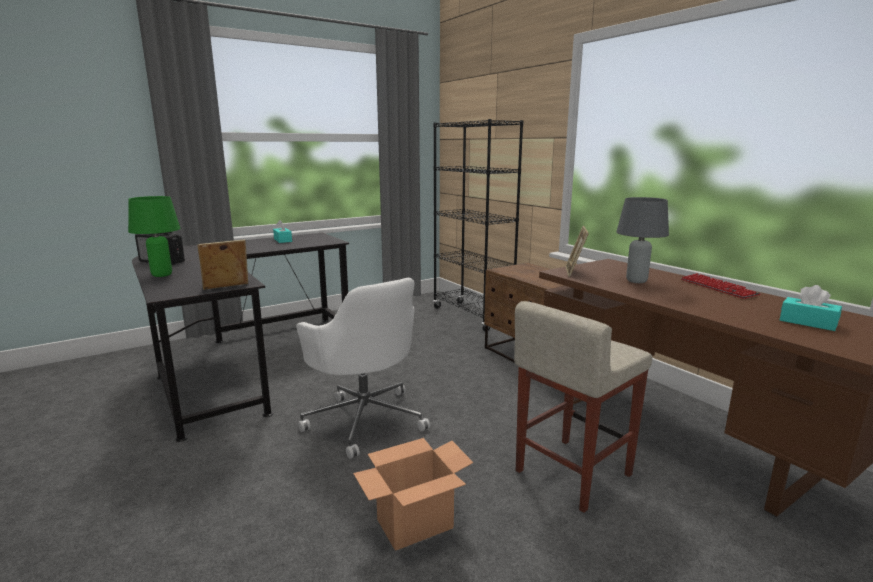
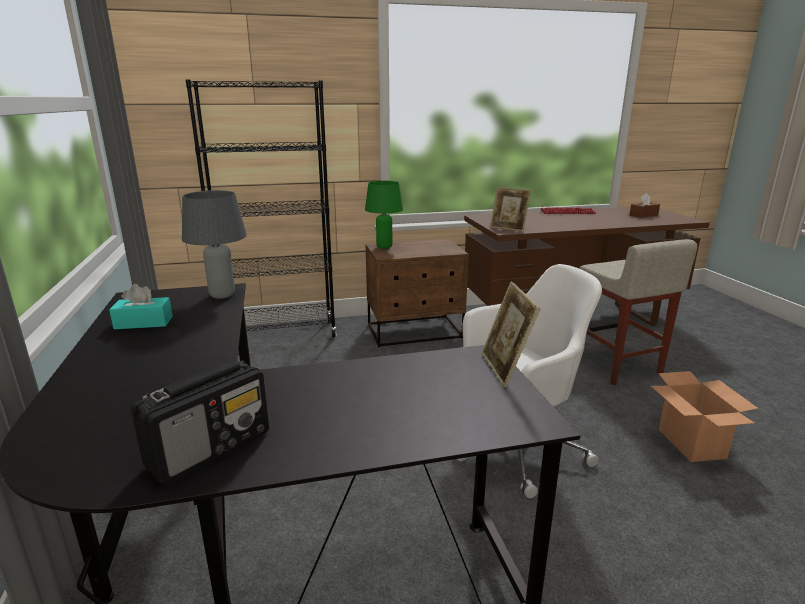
camera: 70 degrees left, 5 degrees up
(161, 275) = (365, 437): green table lamp -> green table lamp (384, 247)
(637, 281) = (545, 221): grey table lamp -> grey table lamp (223, 295)
(808, 322) = (643, 215): turquoise tissue box -> brown tissue box

